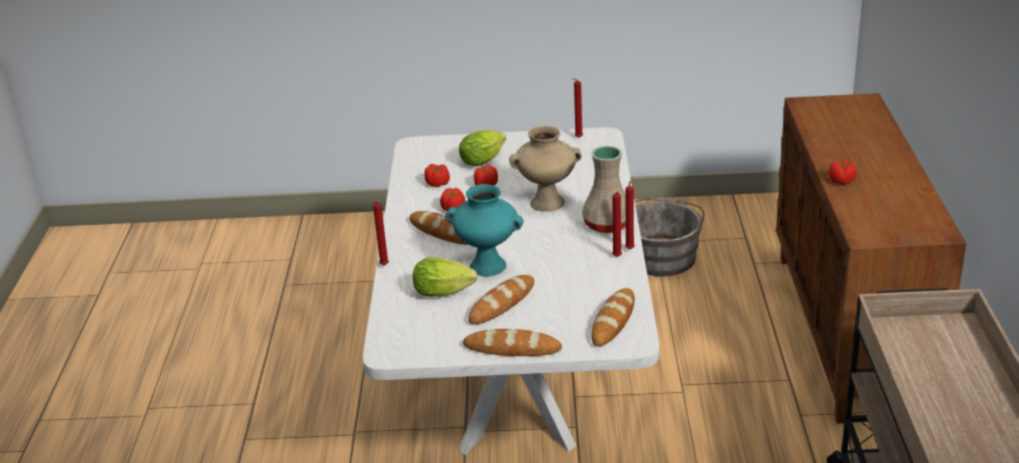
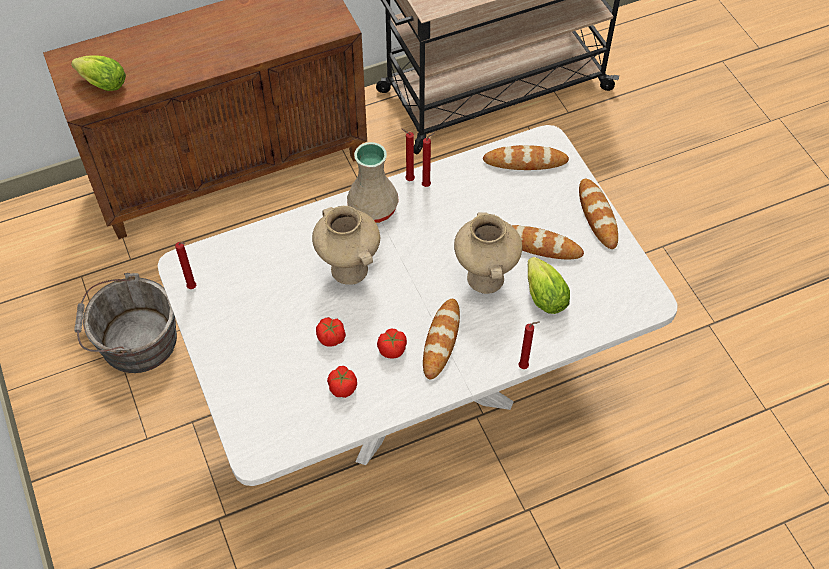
camera: 115 degrees left, 25 degrees up
(484, 160) = (272, 361): lettuce -> lettuce (100, 83)
(489, 266) = (484, 277): turquoise vase -> beige vase
(841, 181) = (245, 52): tomato -> none

